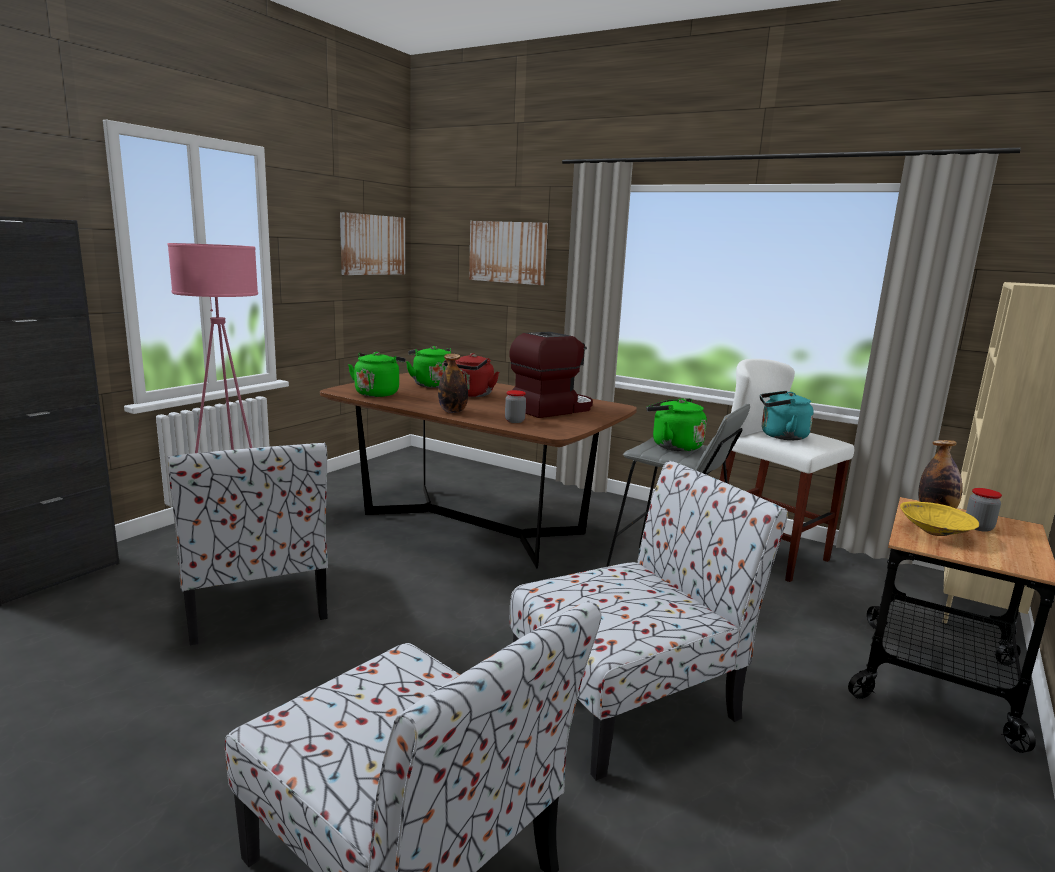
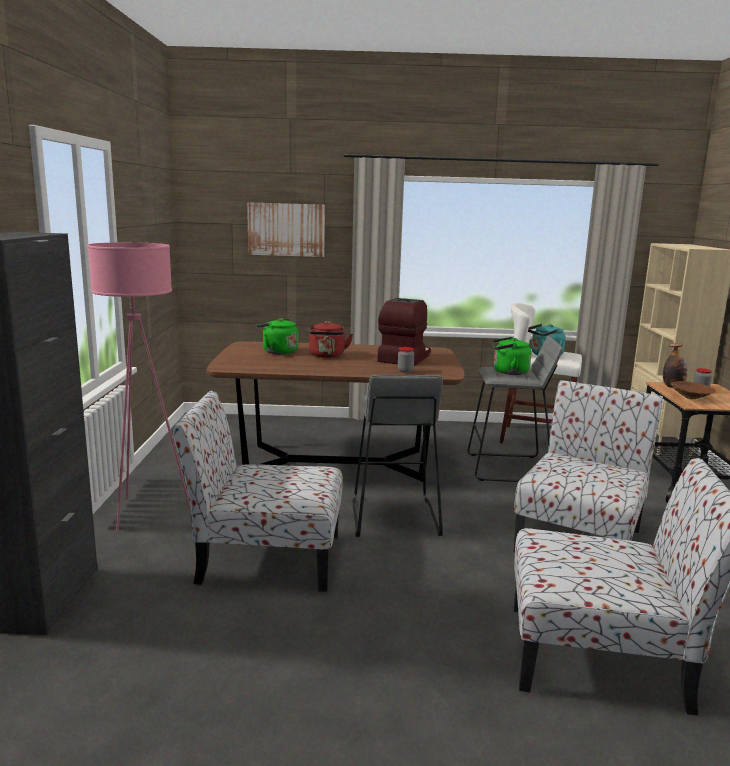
camera: 30 degrees left, 0 degrees up
(253, 599) = (266, 558): chair -> chair turned 150 degrees clockwise
(372, 245) = (160, 227): picture -> none
(378, 393) = (259, 365): green kettle -> none
(439, 598) = (393, 518): none -> grey stool
(453, 411) = (350, 371): bottle -> none
(935, 533) = (691, 398): yellow bowl -> brown bowl

